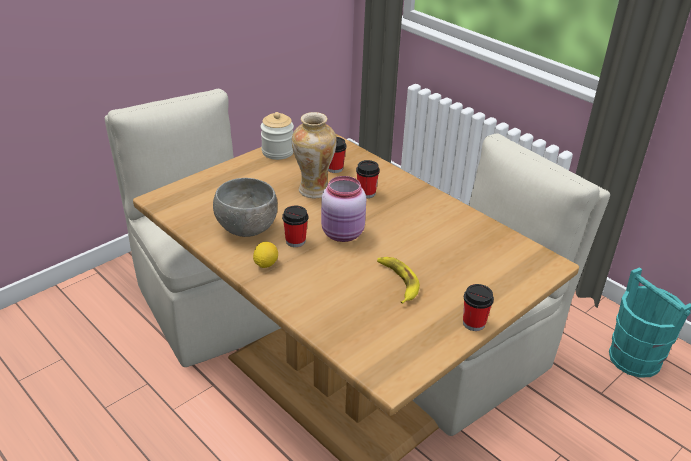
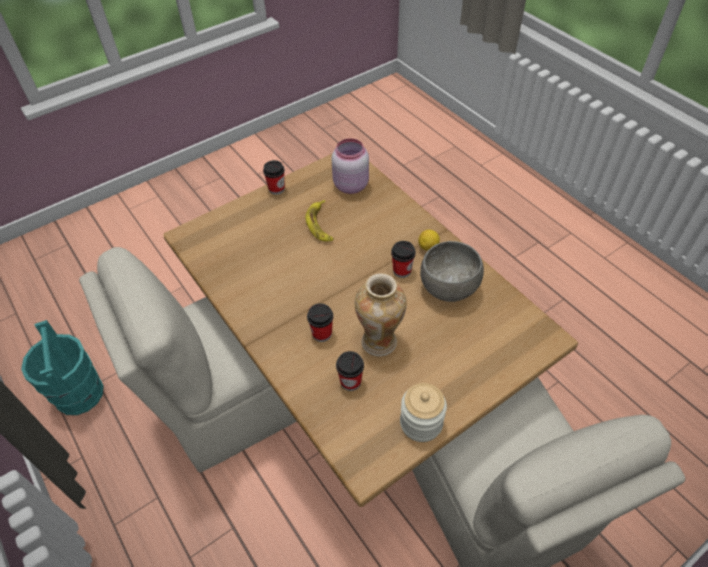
camera: 170 degrees left, 15 degrees up
(343, 234) = (356, 276): pink jar -> pink jar (350, 185)

